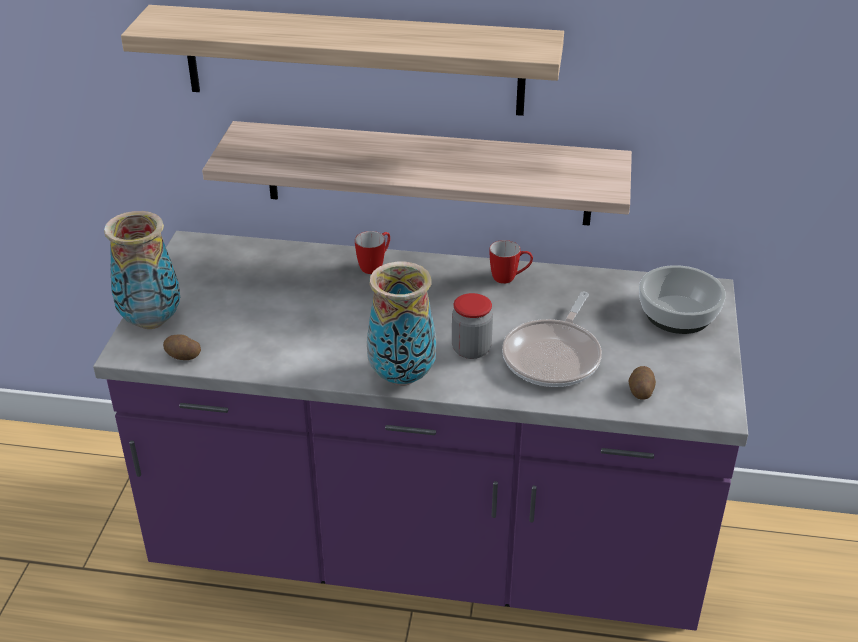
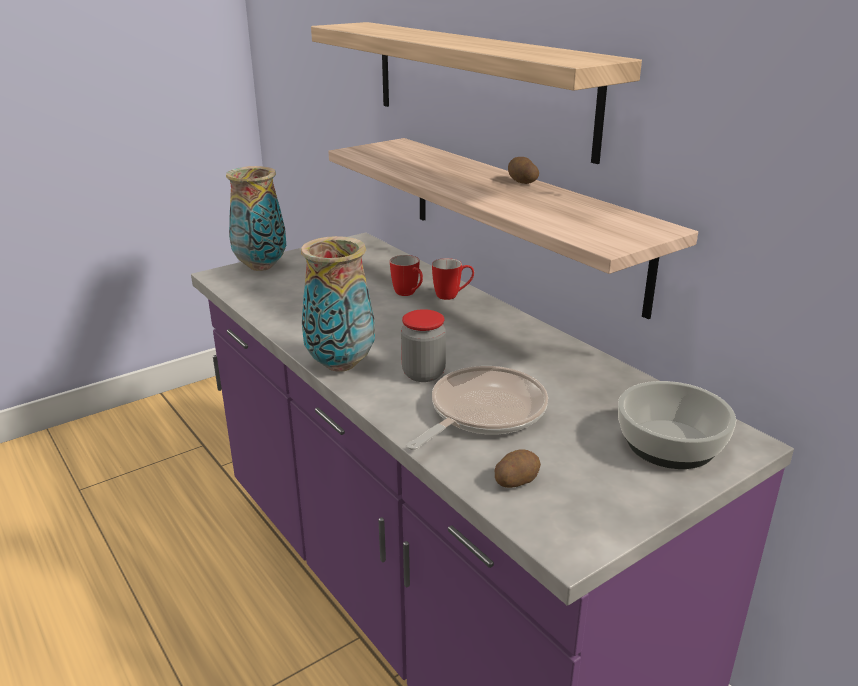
camera: 45 degrees right, 10 degrees down
(182, 356) = (240, 289): potato -> potato (521, 181)
(509, 278) = (545, 345): mug -> mug (409, 294)
(554, 356) = (483, 412): frying pan -> frying pan turned 150 degrees clockwise

